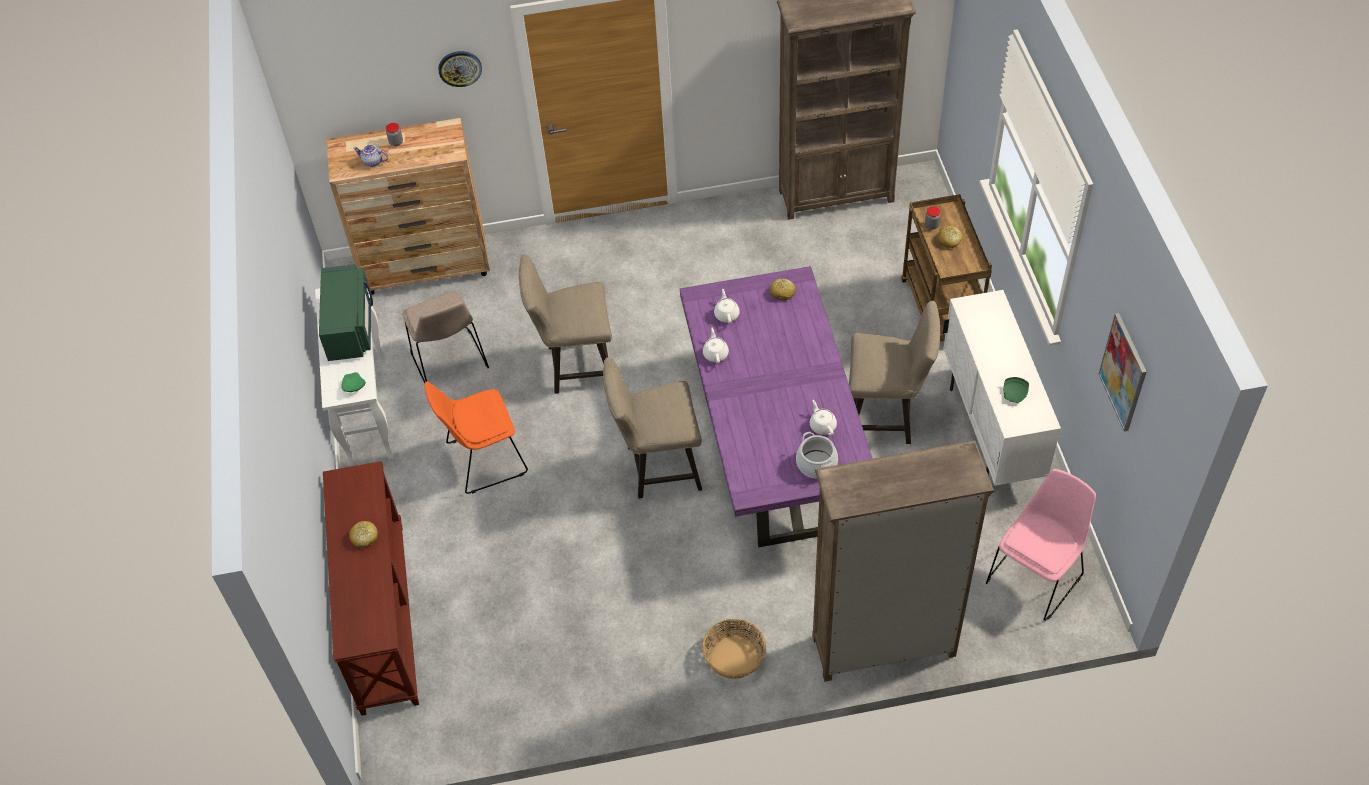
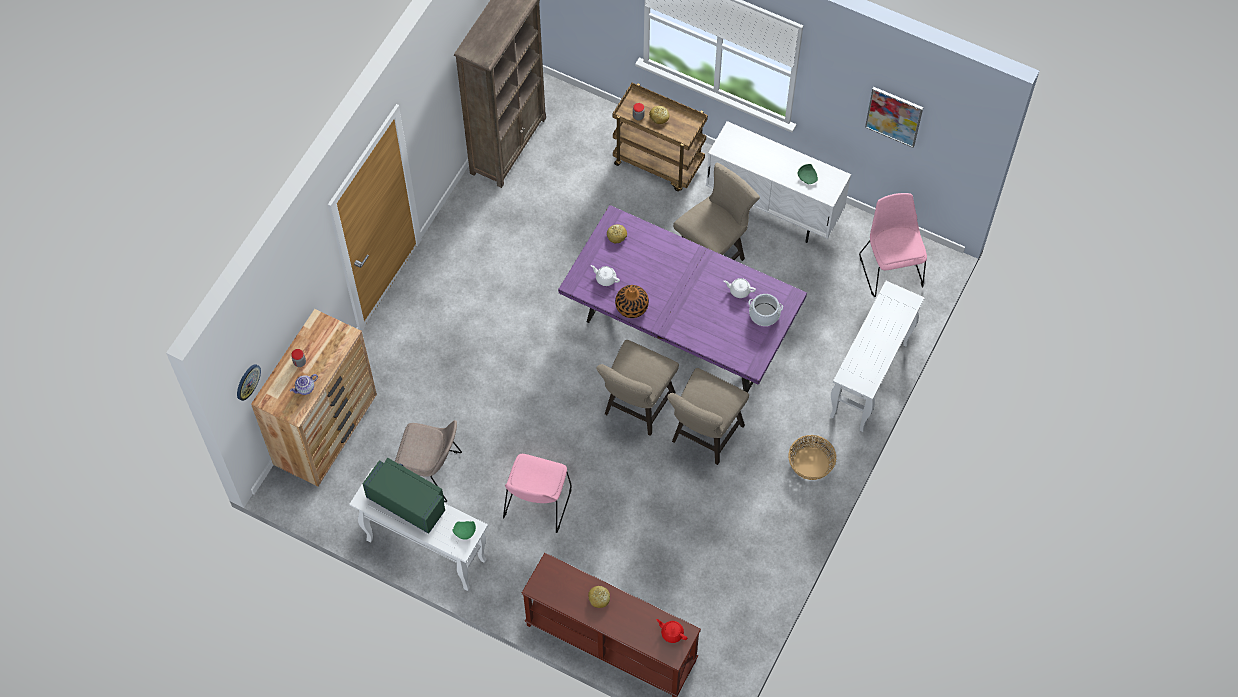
camera: 55 degrees left, 10 degrees up
(372, 625) = (671, 633): none -> red teapot
(460, 68) = (309, 274): wall clock -> wall clock (247, 382)
(483, 459) = (537, 505): orange chair -> pink chair
(575, 366) = (508, 400): beige stool -> beige stool (704, 437)
(715, 354) = (631, 307): white teapot -> vase
(882, 646) = (869, 381): brown bookcase -> white console table

